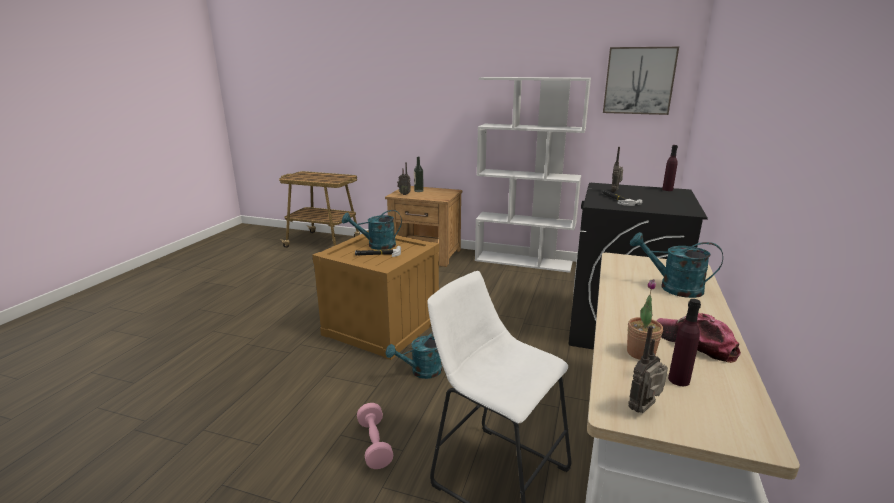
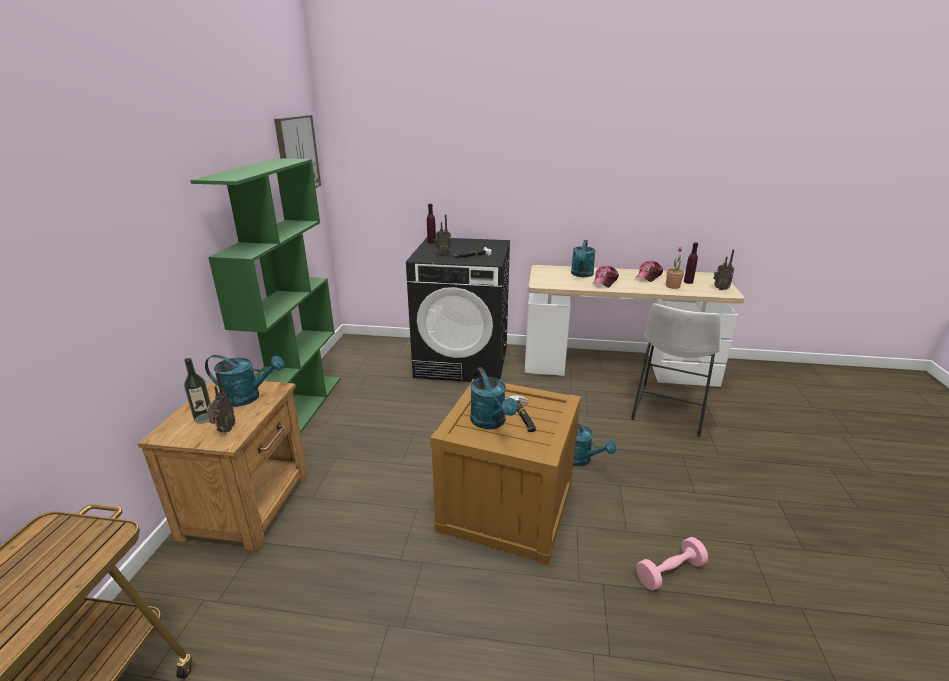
camera: 100 degrees left, 5 degrees up
(374, 444) = (688, 469): pink dumbbell -> pink dumbbell (670, 572)
(435, 195) = (248, 397): none -> turquoise watering can
(524, 261) = (300, 408): white bookcase -> green bookcase
(644, 298) = (605, 282): none -> cap

